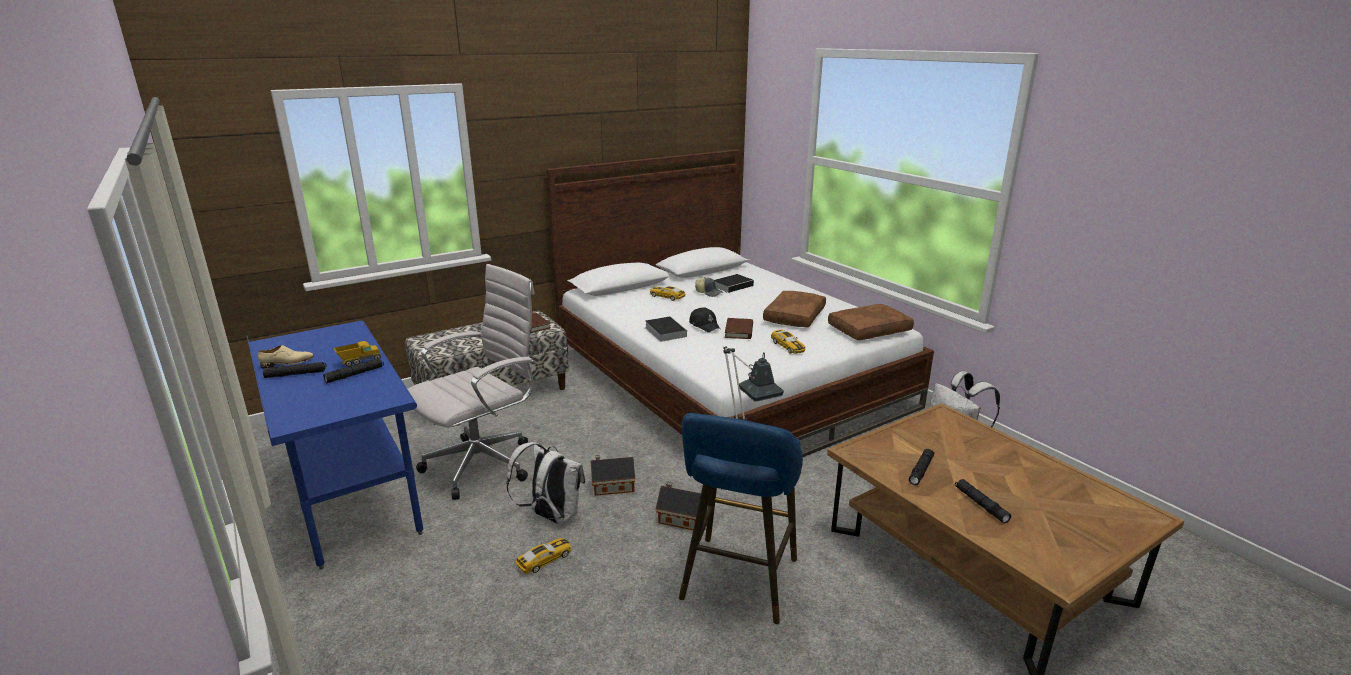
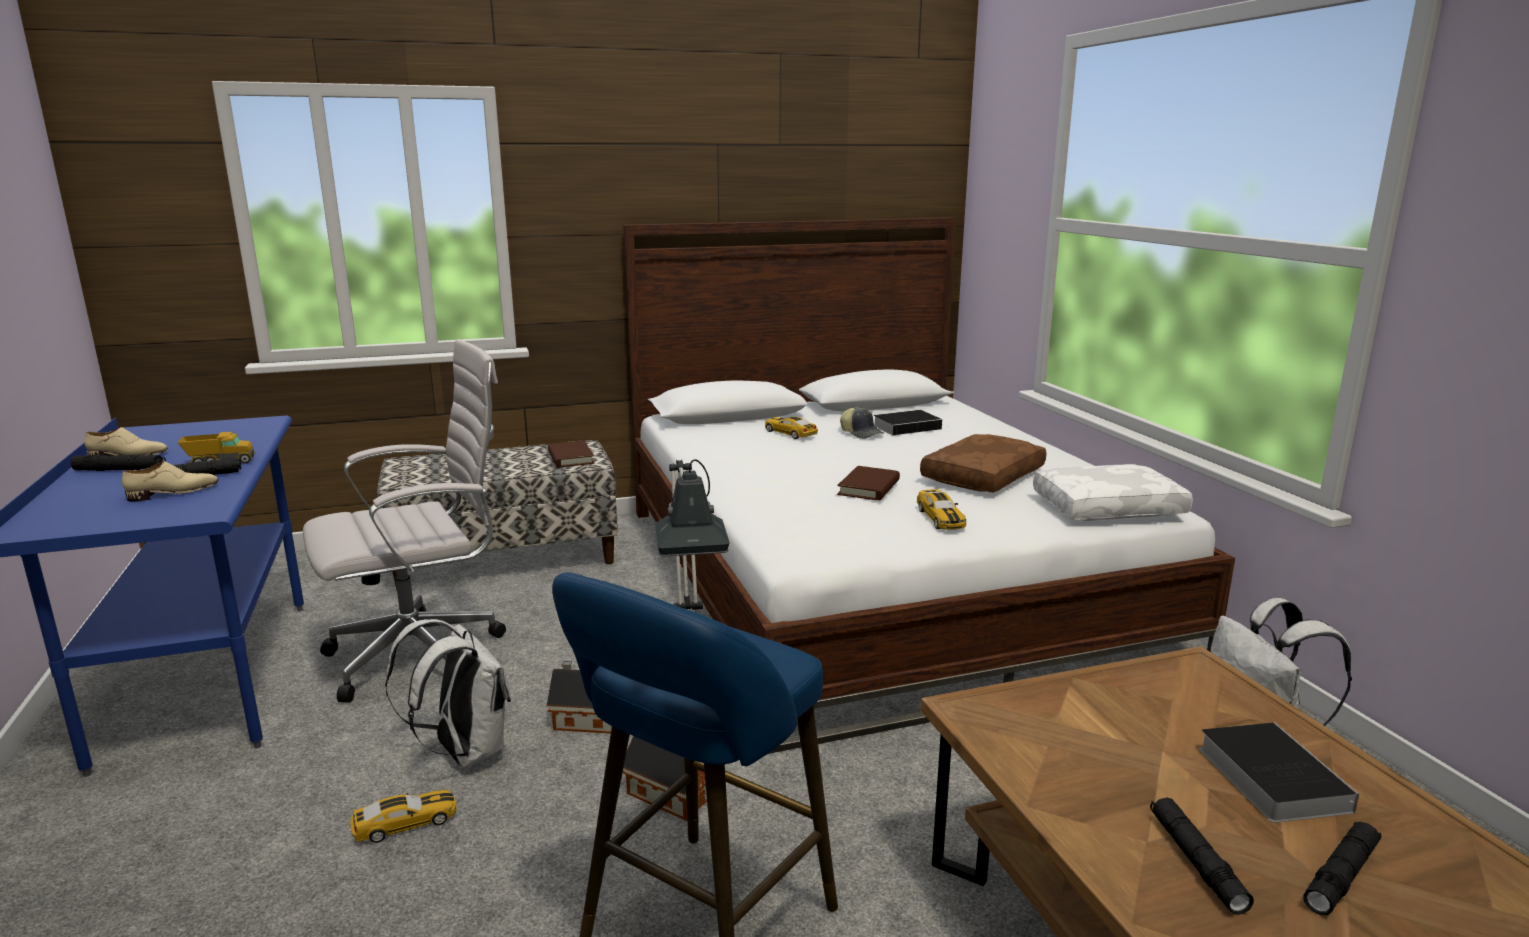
camera: 15 degrees right, 5 degrees down
(355, 386) = (173, 493): none -> beige shoe
(664, 331) = (747, 478): book -> book (1268, 776)
(705, 325) = (818, 475): black cap -> none
(869, 330) = (1108, 507): brown pillow -> white pillow
(921, 470) = (1092, 767): black flashlight -> black flashlight (1341, 876)

